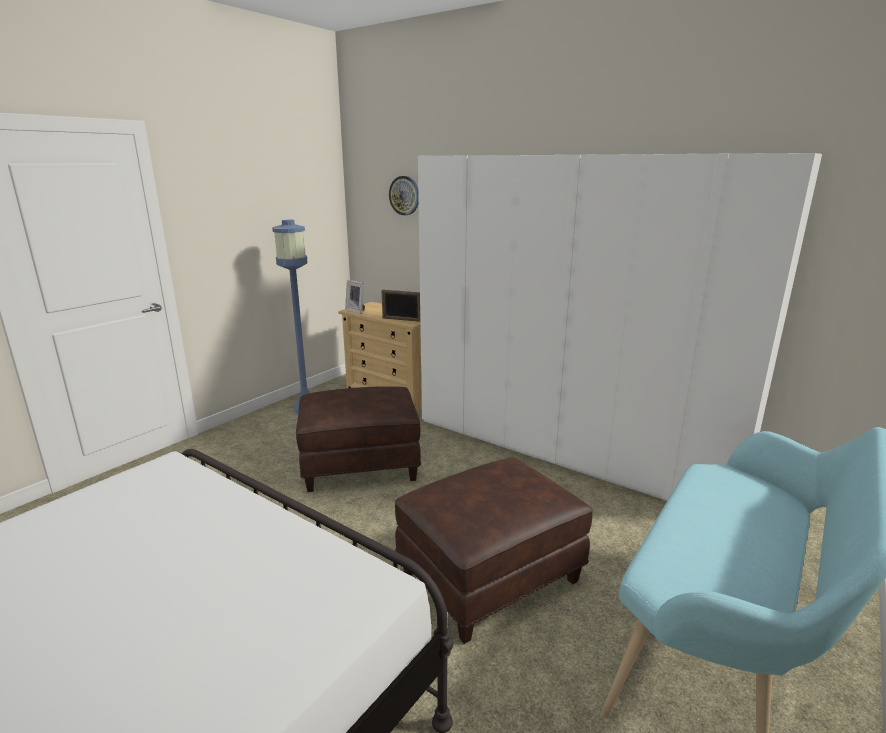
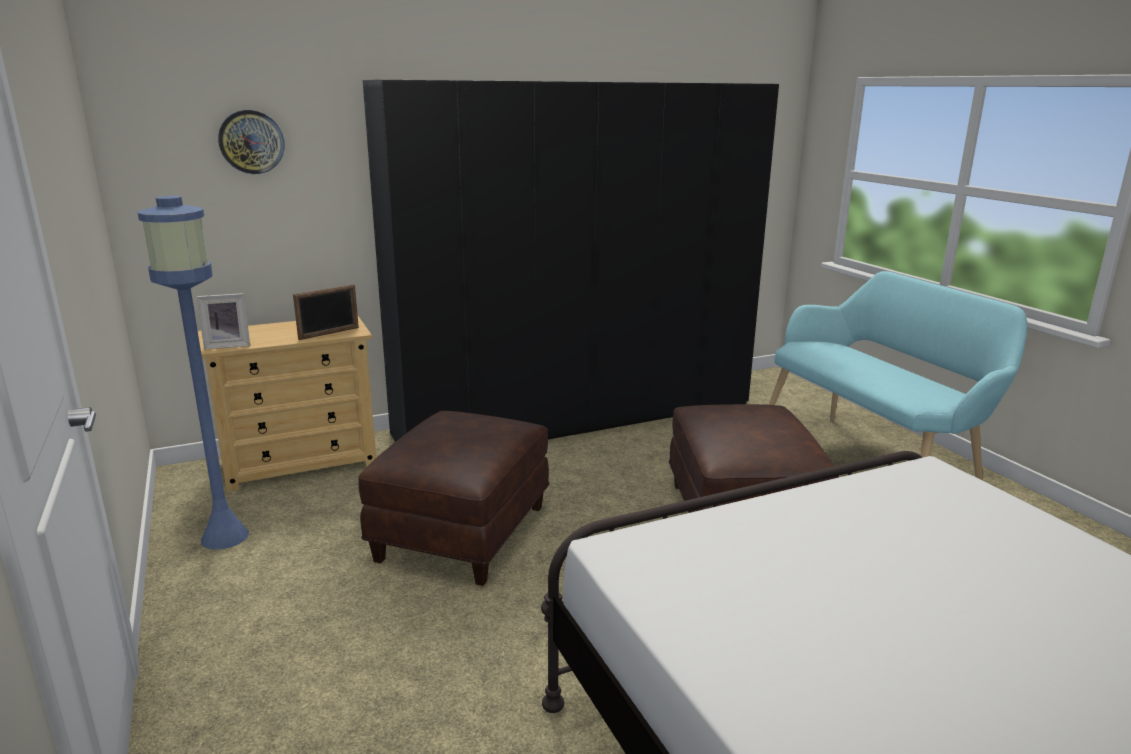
camera: 60 degrees left, 0 degrees up
(568, 451) = (578, 417): white wardrobe -> black wardrobe

